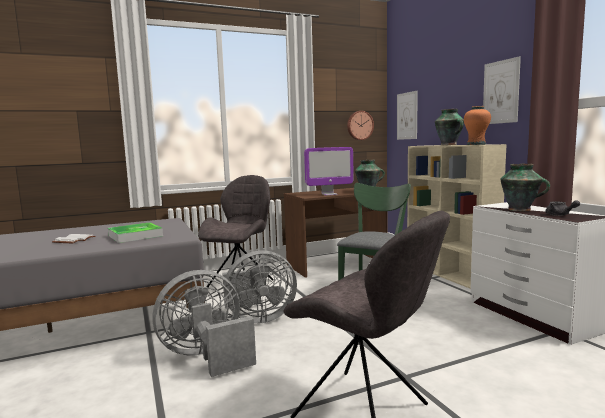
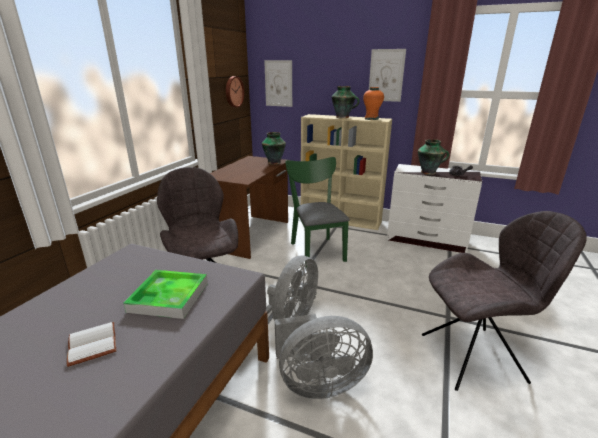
camera: 45 degrees left, 15 degrees up
(206, 356) = (318, 383): grey fan -> grey fan turned 120 degrees counterclockwise
(329, 194) = (253, 173): monitor -> none

